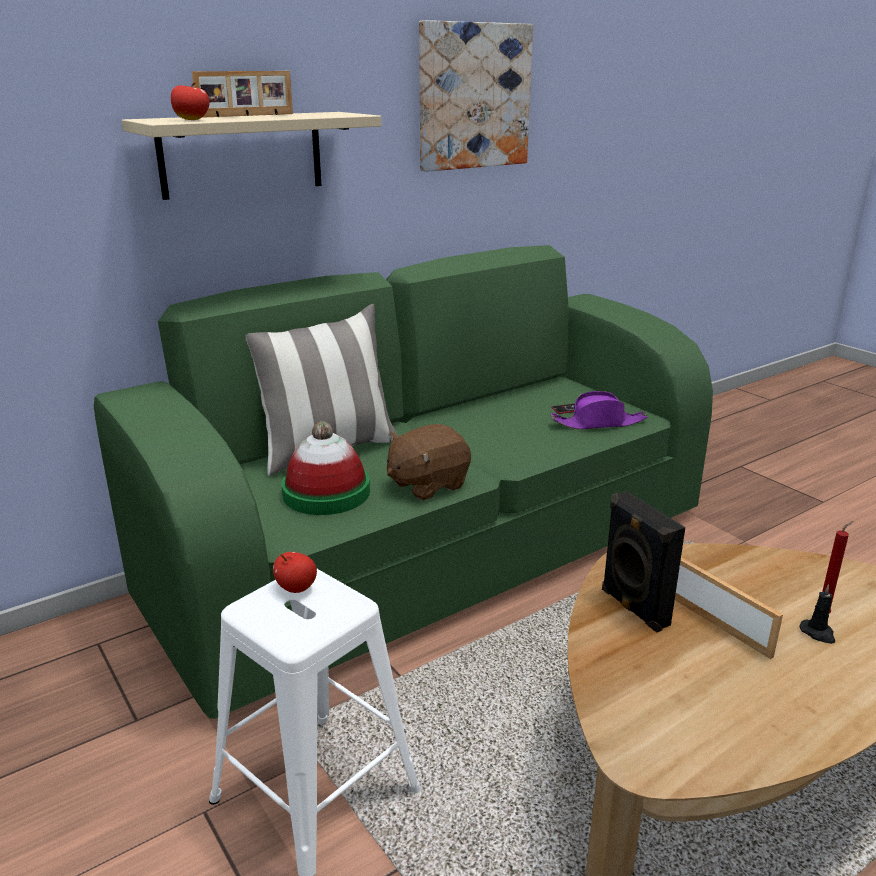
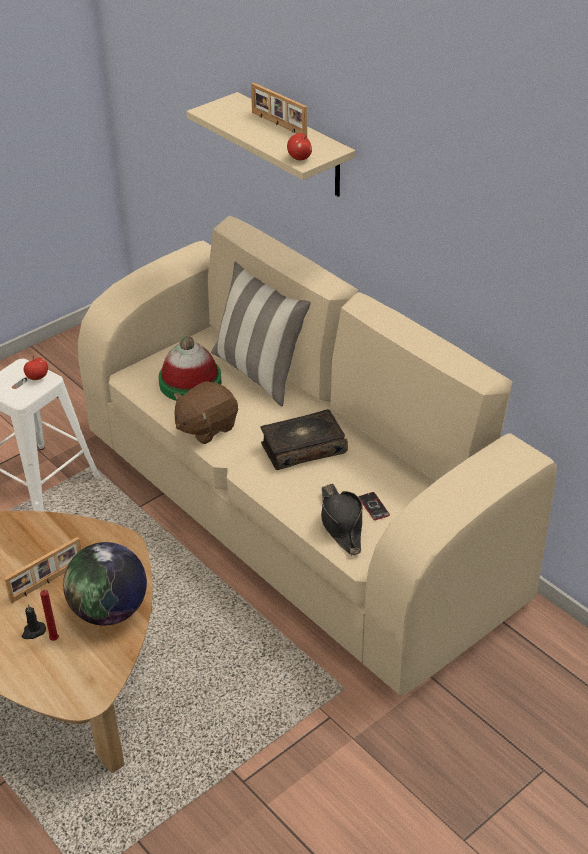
camera: 85 degrees right, 15 degrees up
(191, 120) = (224, 115): apple -> apple (299, 158)
(427, 484) = (206, 427): brown plush toy -> brown plush toy turned 90 degrees counterclockwise
(438, 552) = (296, 512): green sofa -> beige sofa
(473, 97) = (466, 195): picture -> none
(477, 434) = (303, 448): none -> book
(598, 423) = (341, 524): purple hat -> black hat
(632, 608) = (68, 541): black speaker -> none
(753, 572) = (109, 611): none -> globe

